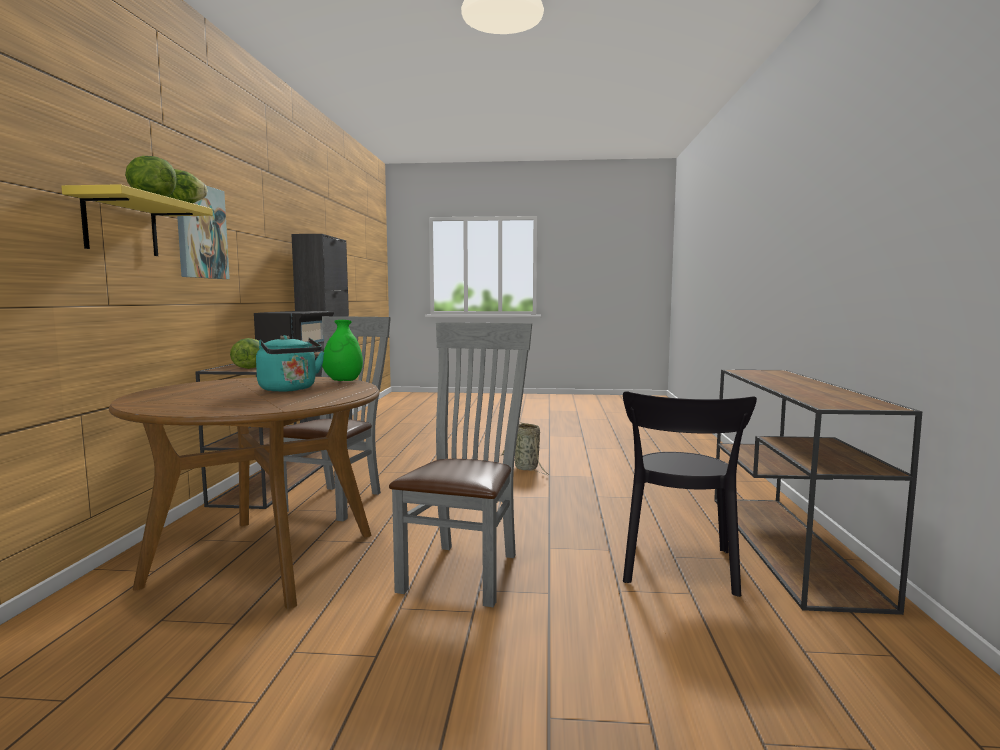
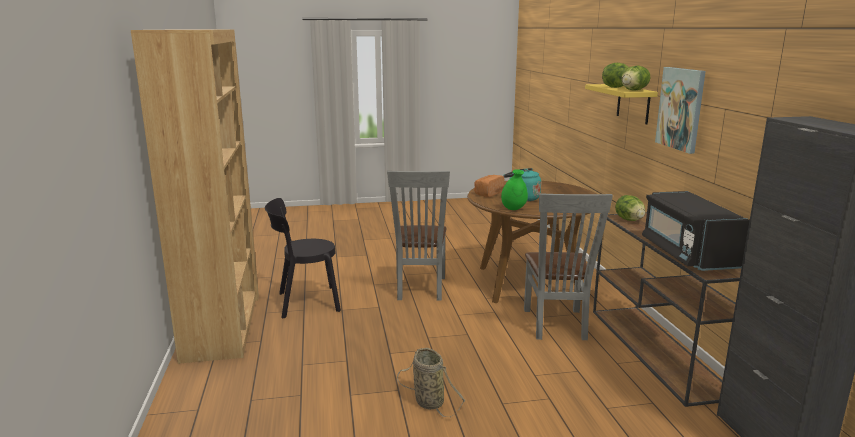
camera: 165 degrees right, 10 degrees up
(321, 397) = (488, 193): none -> bread
(678, 569) = (305, 302): black chair -> black chair turned 105 degrees counterclockwise
(789, 546) = (222, 325): brown console table -> brown bookcase

